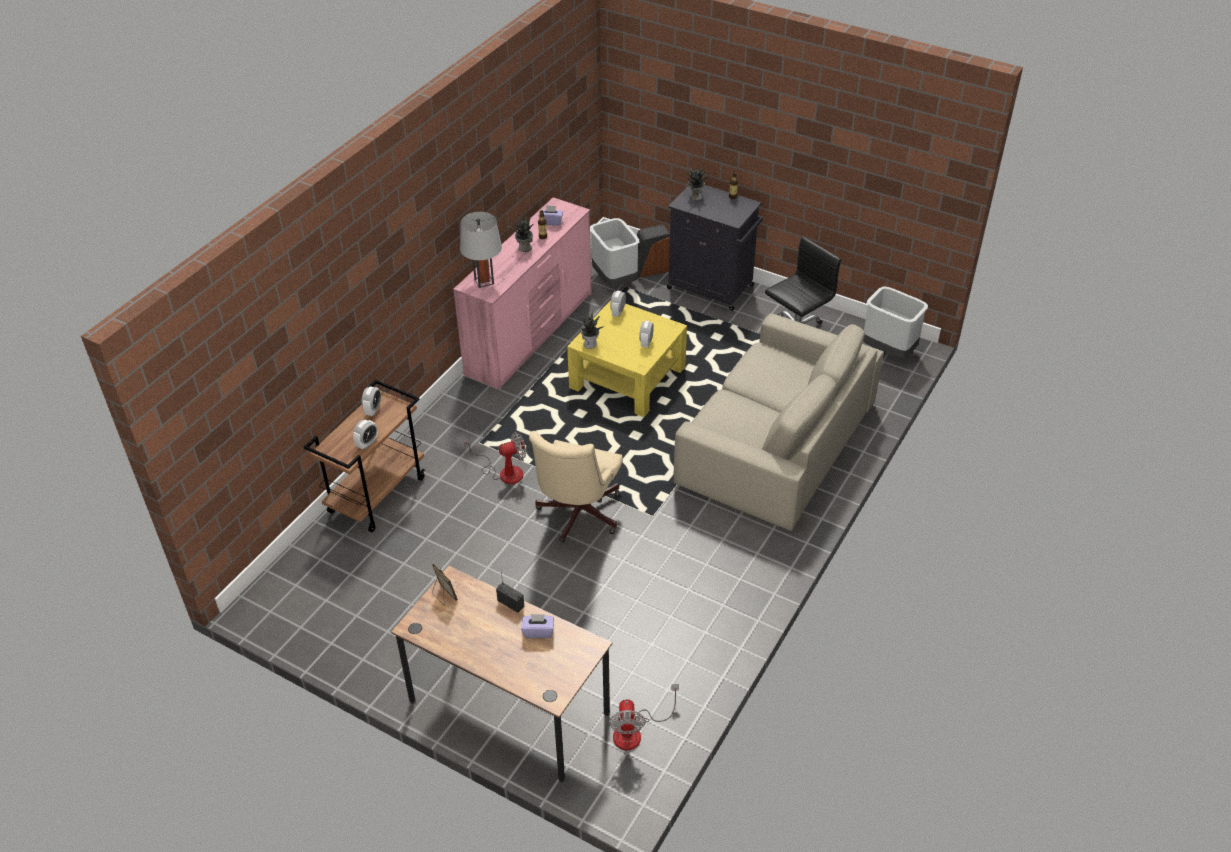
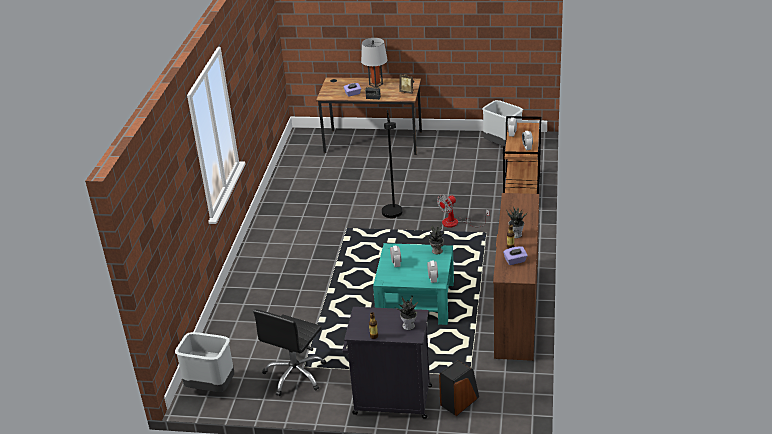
camera: 160 degrees right, 10 degrees down
(484, 281) = (522, 203): grey table lamp -> grey table lamp (376, 84)
(531, 333) = (516, 311): pink dresser -> brown dresser
(577, 516) = (393, 215): beige office chair -> black floor lamp
(614, 280) = (484, 379): grey trash can -> grey trash can (503, 145)
(627, 378) = (415, 301): yellow coffee table -> turquoise coffee table
(635, 731) = (307, 151): fan -> none
(775, 443) = (284, 289): beige sofa -> none

